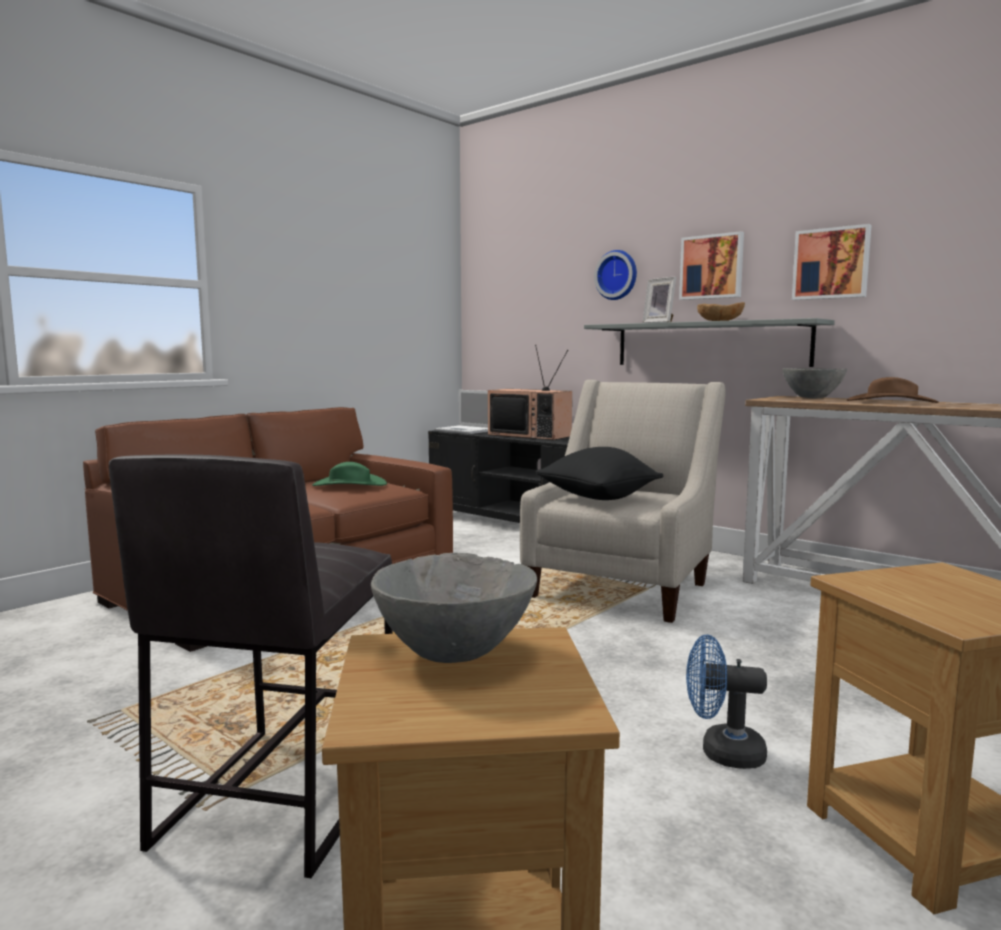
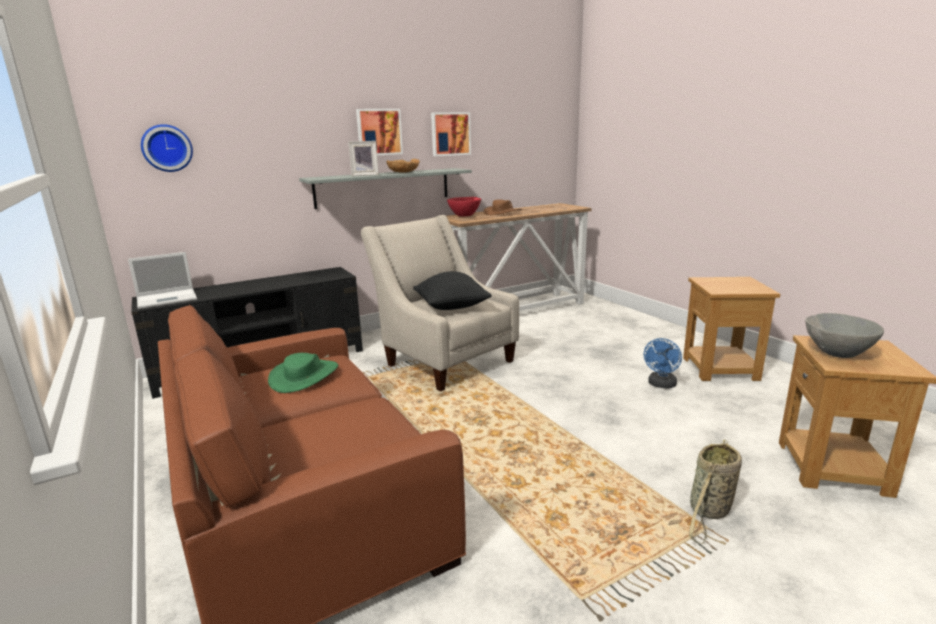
camera: 70 degrees left, 10 degrees up
(278, 796) = (709, 511): grey stool -> basket
(531, 435) = (253, 284): television -> none
(617, 275) = (300, 135): wall clock -> wall clock (167, 148)
(812, 398) = (464, 216): grey bowl -> red bowl

